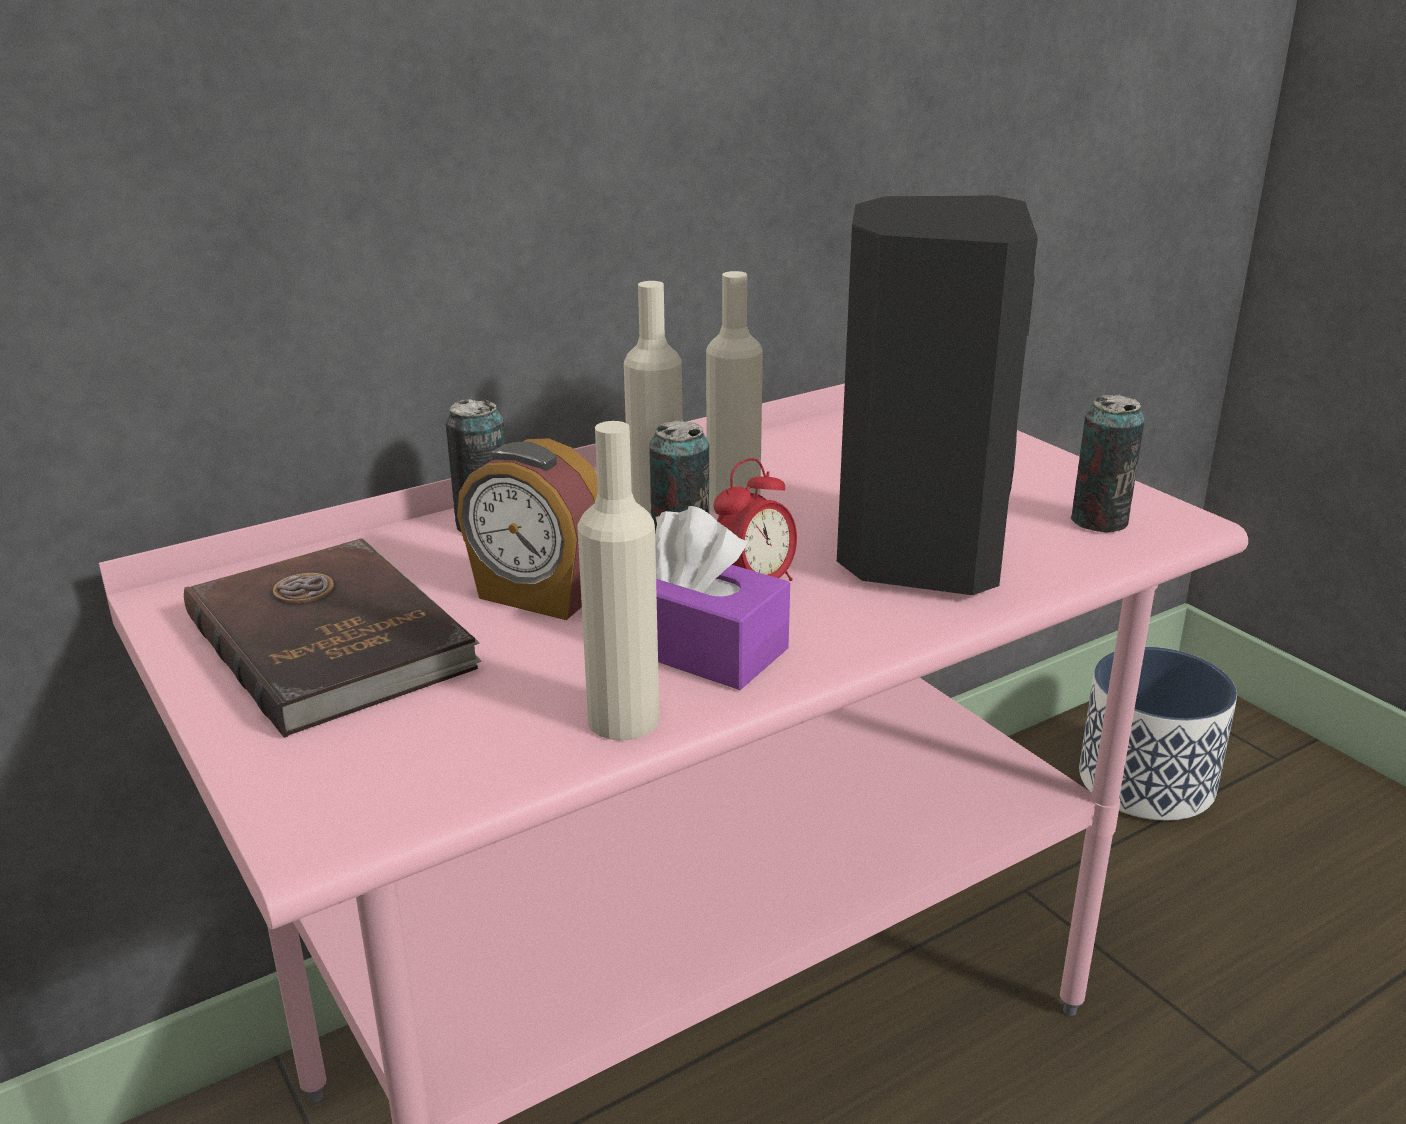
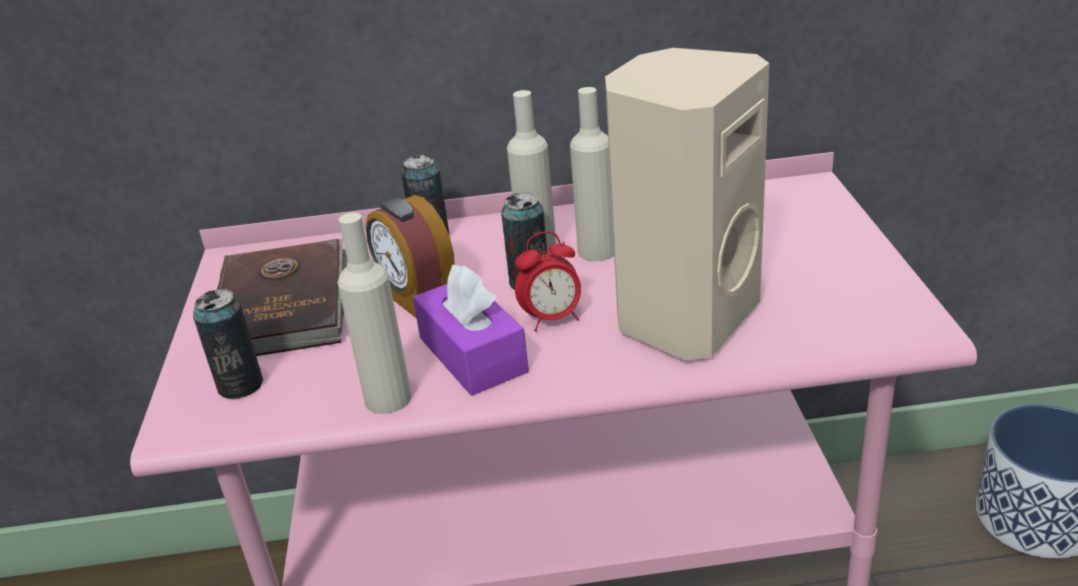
camera: 30 degrees right, 5 degrees up
(915, 555) = (683, 317): black speaker -> beige speaker
(1099, 521) = (853, 316): can -> can (240, 385)

